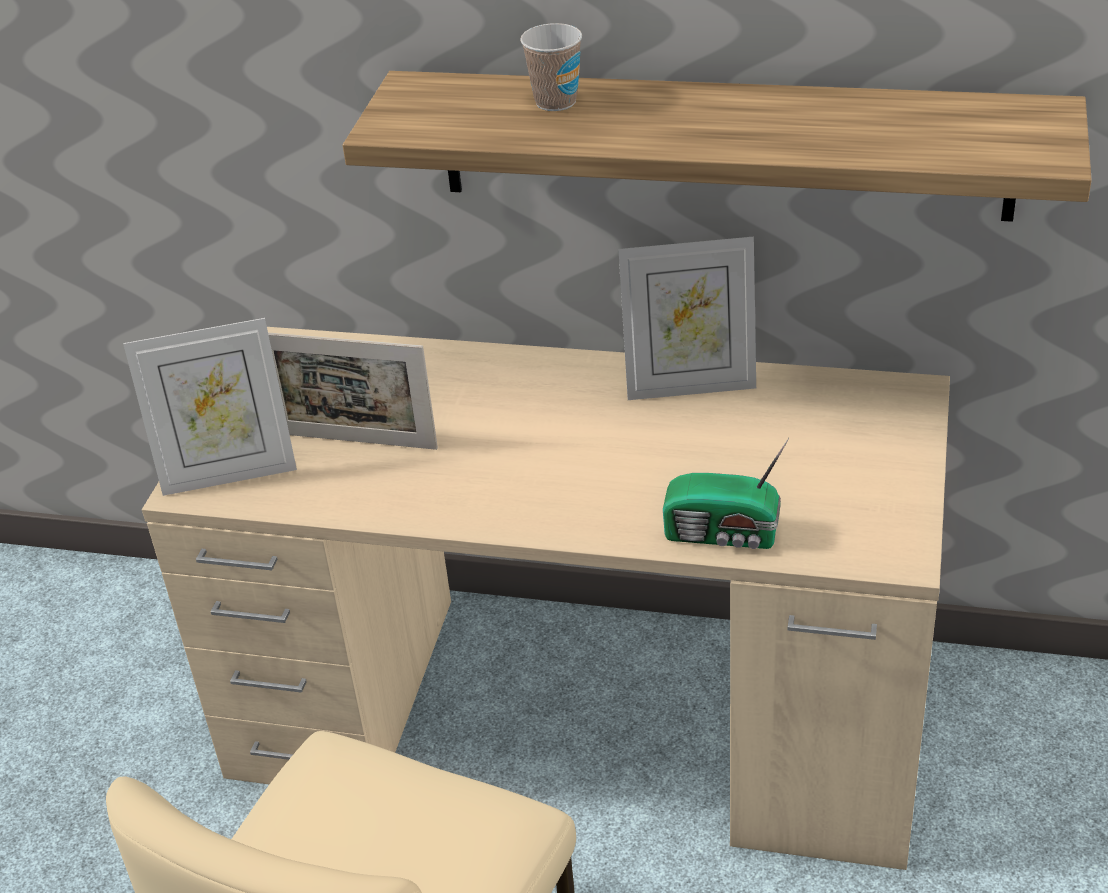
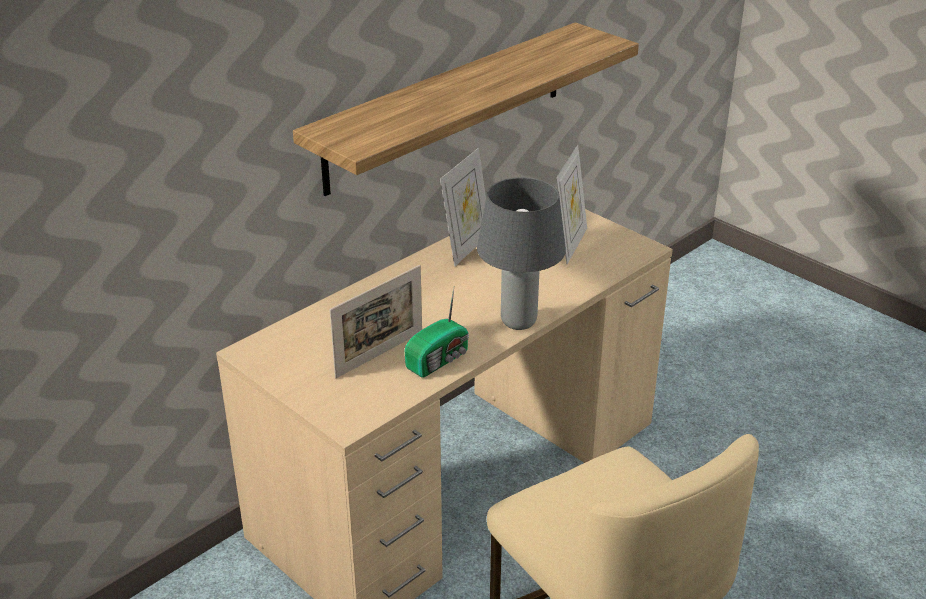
camera: 60 degrees left, 5 degrees down
(229, 473) = (353, 405): picture frame -> picture frame (569, 244)
(542, 521) = (517, 322): none -> grey table lamp
(556, 102) = (404, 105): cup -> none
(724, 534) = (584, 281): radio -> radio (439, 360)

